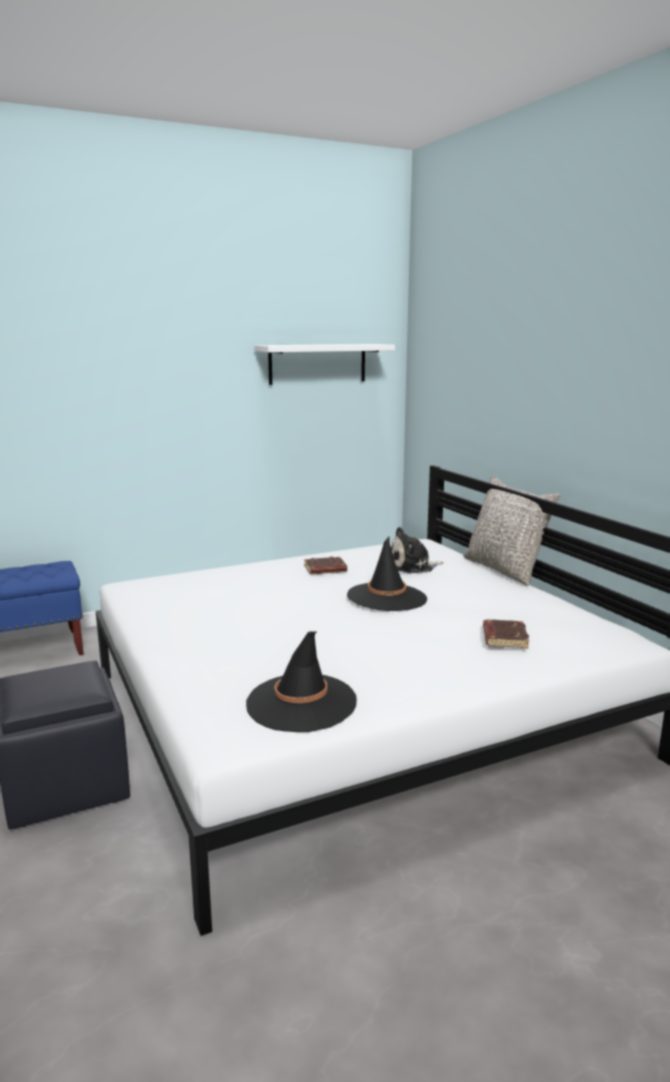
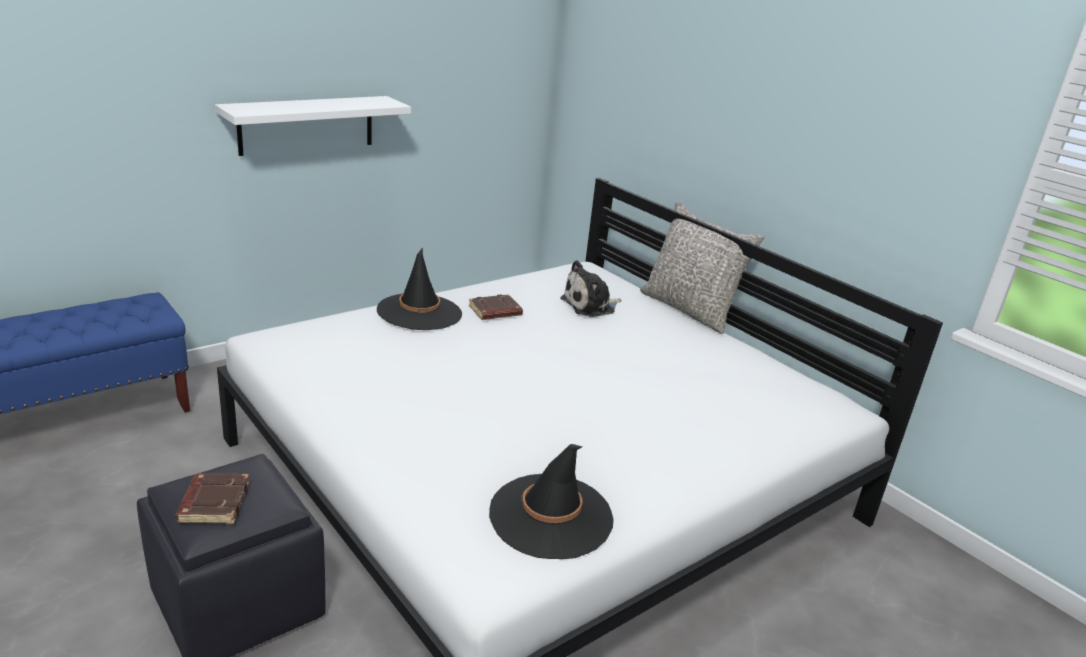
camera: 15 degrees left, 10 degrees up
(317, 363) = (461, 41): white shelf -> white shelf (307, 125)
(387, 597) = (582, 354): black hat -> black hat (419, 312)
(504, 638) = (726, 411): brown book -> brown book (213, 503)

